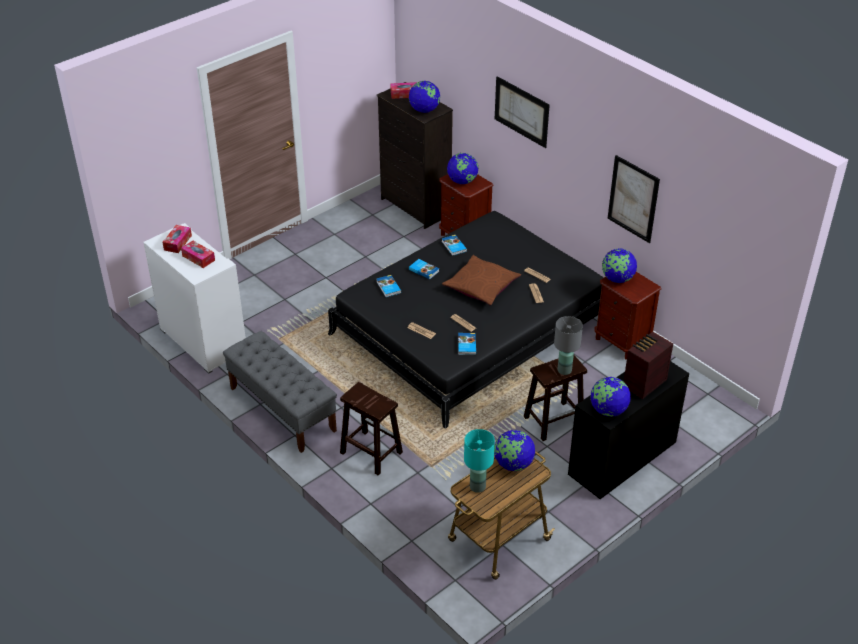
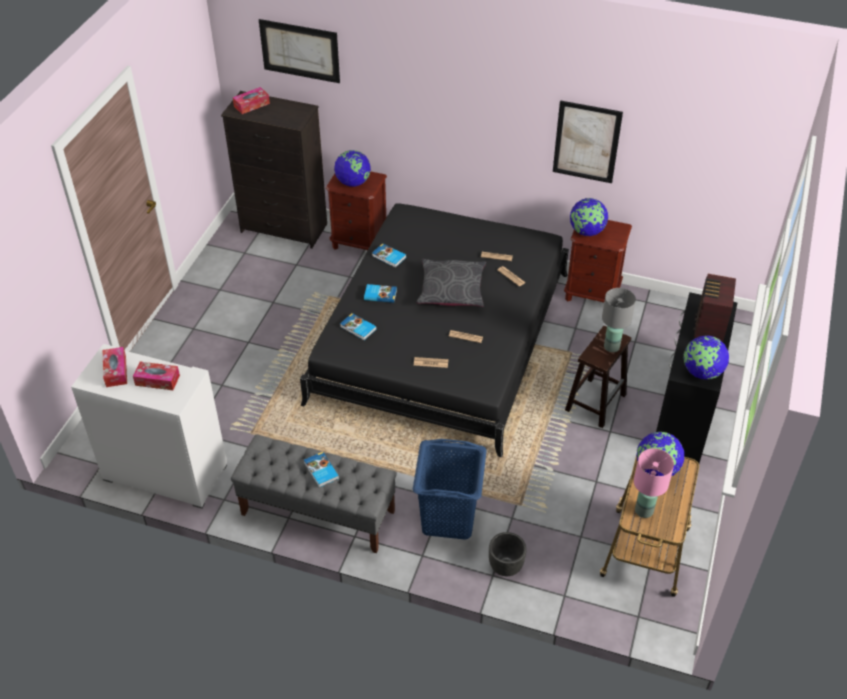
camera: 30 degrees left, 5 degrees up
(370, 452) = (448, 518): brown stool -> blue laundry basket
(385, 502) = (506, 566): none -> black planter
(424, 110) = (289, 116): globe -> none
(466, 345) = (488, 359): book -> book (320, 471)
(477, 486) = (643, 510): turquoise table lamp -> pink table lamp
(481, 286) = (451, 289): brown pillow -> grey pillow
(521, 111) = (419, 84): picture -> picture (300, 51)

